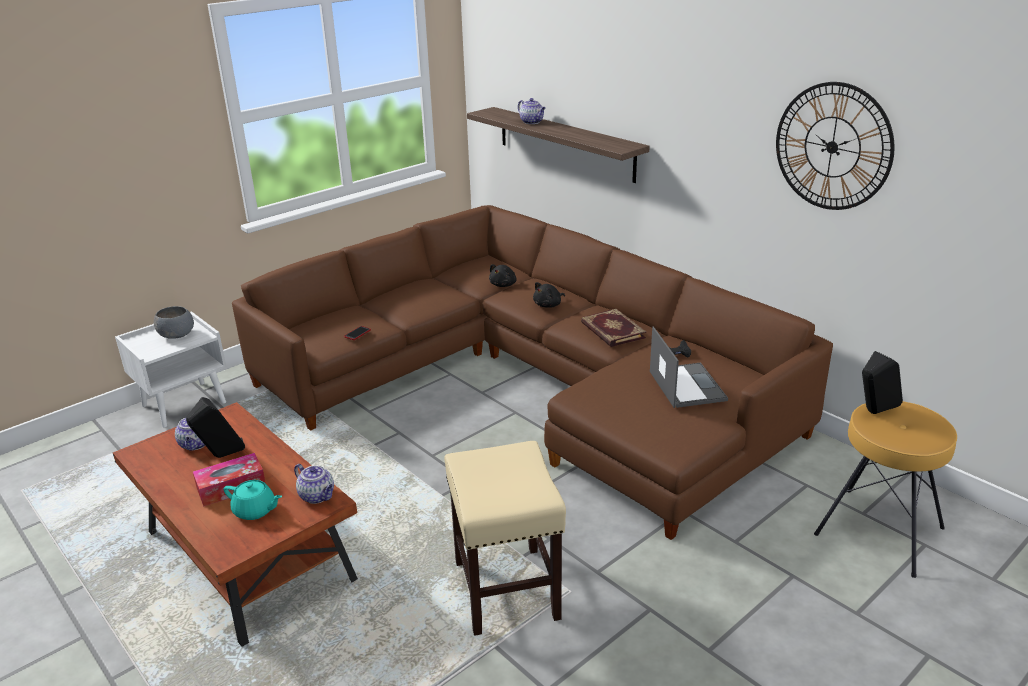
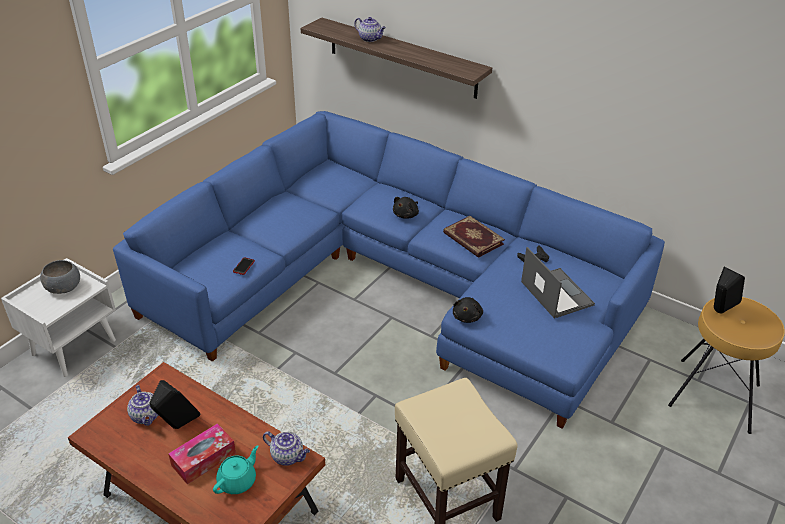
camera: 15 degrees left, 10 degrees up
(255, 510) = (238, 481): turquoise teapot -> turquoise teapot turned 60 degrees counterclockwise
(504, 285) = (356, 194): black plush toy -> black plush toy (467, 316)
(532, 383) = (395, 284): brown sofa -> blue sofa
(832, 147) = (673, 84): wall clock -> none

